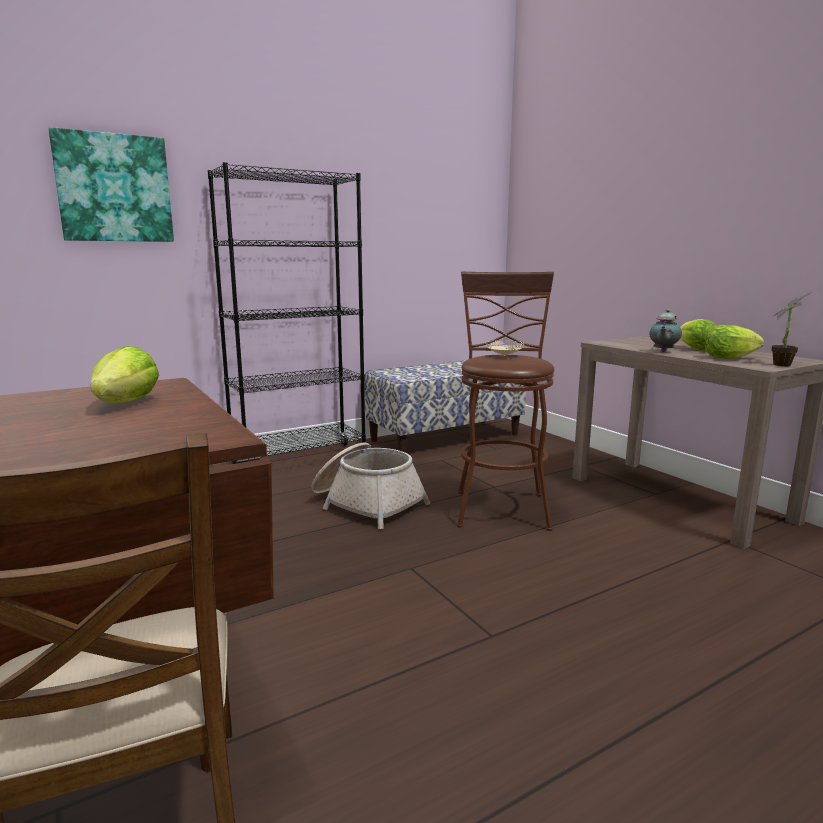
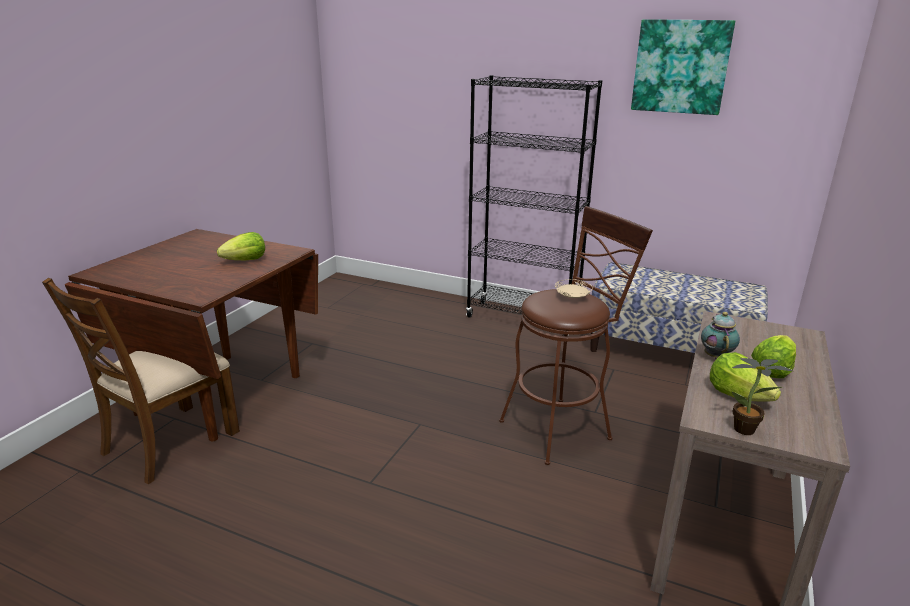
camera: 55 degrees right, 10 degrees up
(114, 188) = (430, 89): picture -> picture (680, 67)
(366, 503) = (489, 372): basket -> none
(662, 351) = (716, 356): teapot -> teapot turned 105 degrees clockwise

